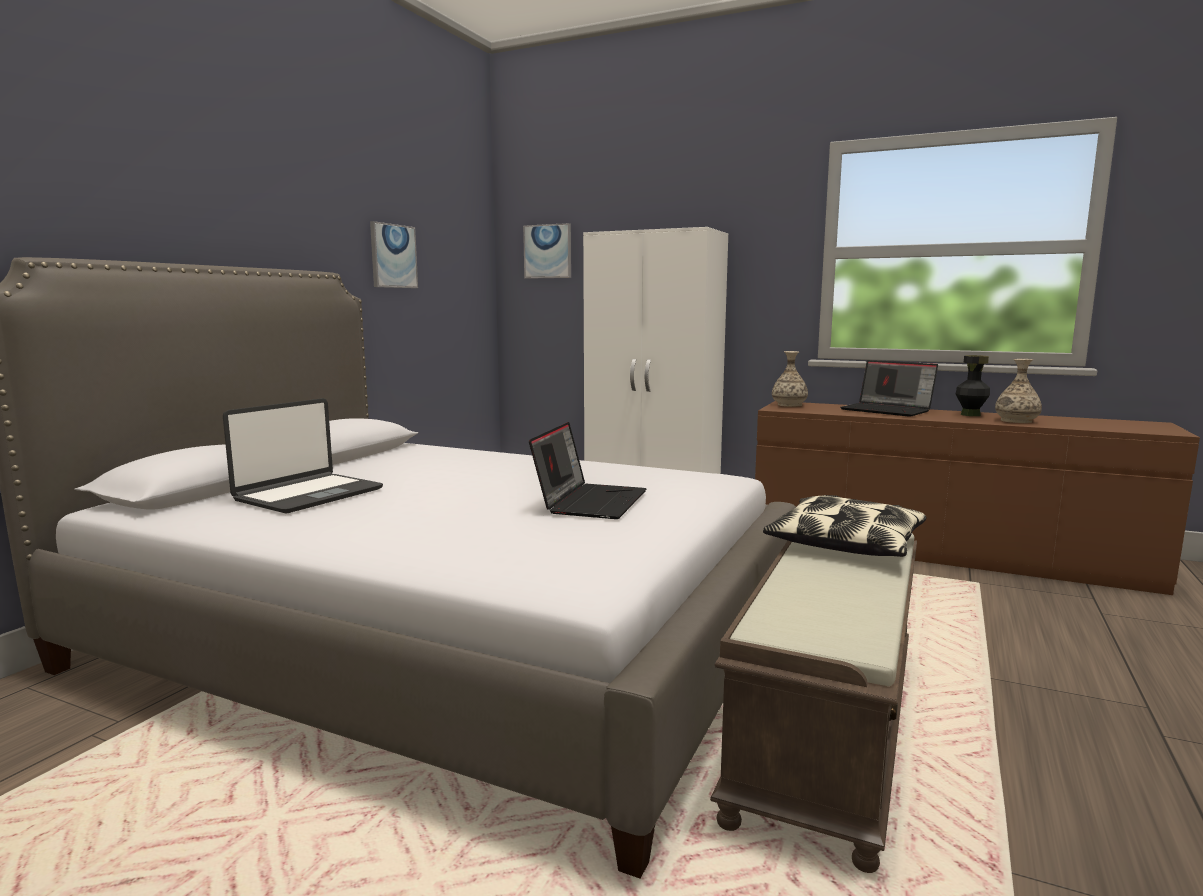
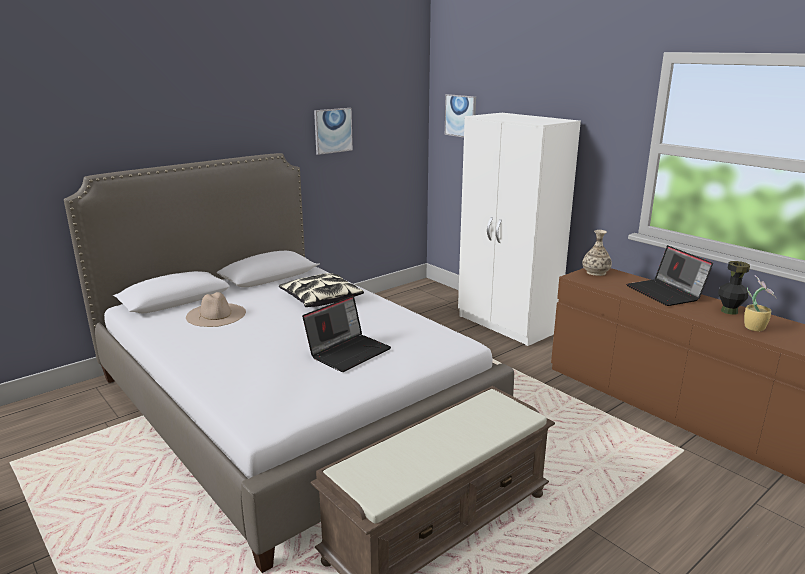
camera: 25 degrees right, 10 degrees up
(308, 495) = (216, 314): laptop -> beige hat
(845, 544) = (483, 417): pillow -> pillow (321, 298)
(1016, 421) = (754, 327): vase -> potted plant

